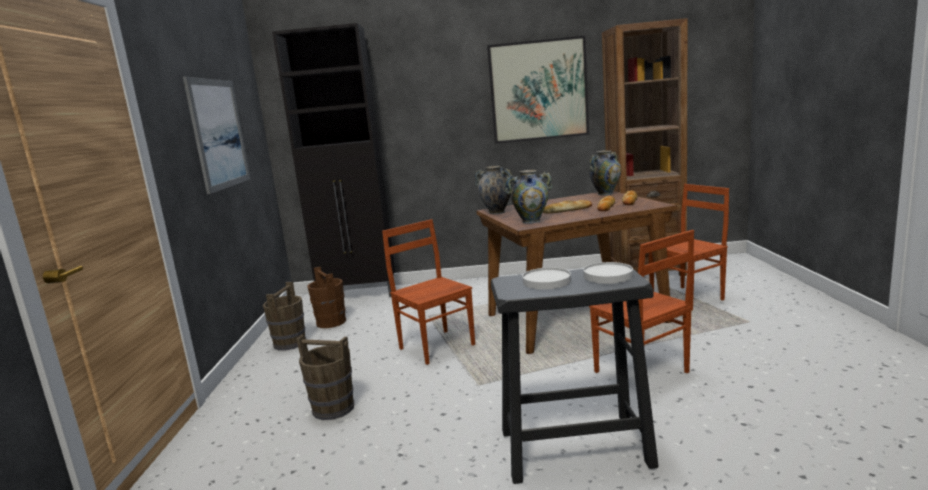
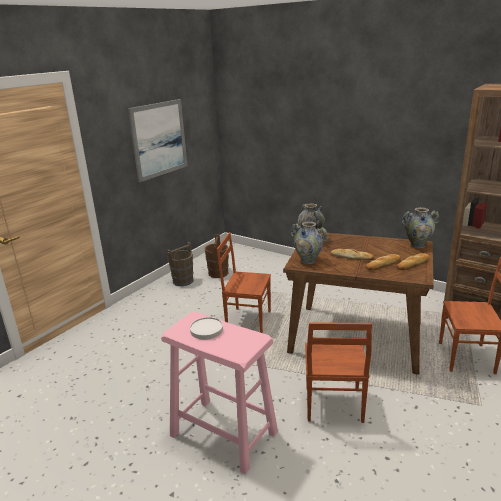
camera: 35 degrees right, 10 degrees up
(333, 408) = (153, 339): brown bucket -> none
(359, 295) = (256, 256): black cabinet -> none
(437, 346) = (248, 320): brown chair -> brown chair turned 75 degrees counterclockwise
(538, 90) = (416, 129): picture -> none
(573, 448) = (223, 433): black stool -> pink stool
(608, 276) = (239, 343): white plate -> none

